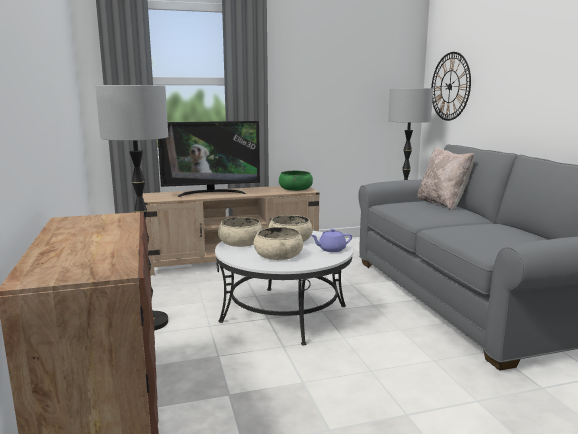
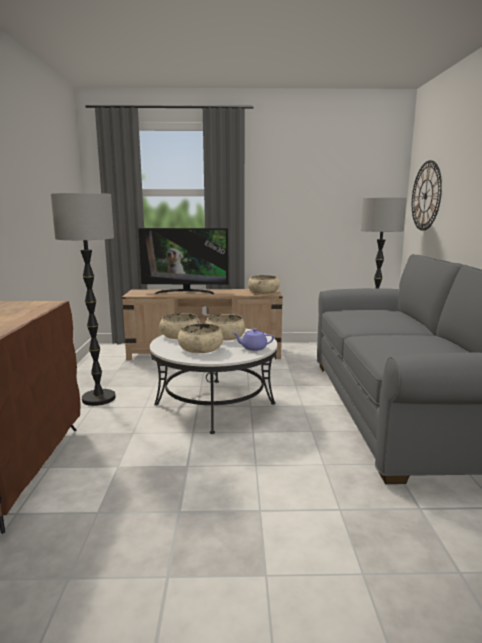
camera: 15 degrees right, 0 degrees up
(295, 189) = (263, 292): green bowl -> beige bowl
(442, 203) = (394, 313): beige pillow -> none

